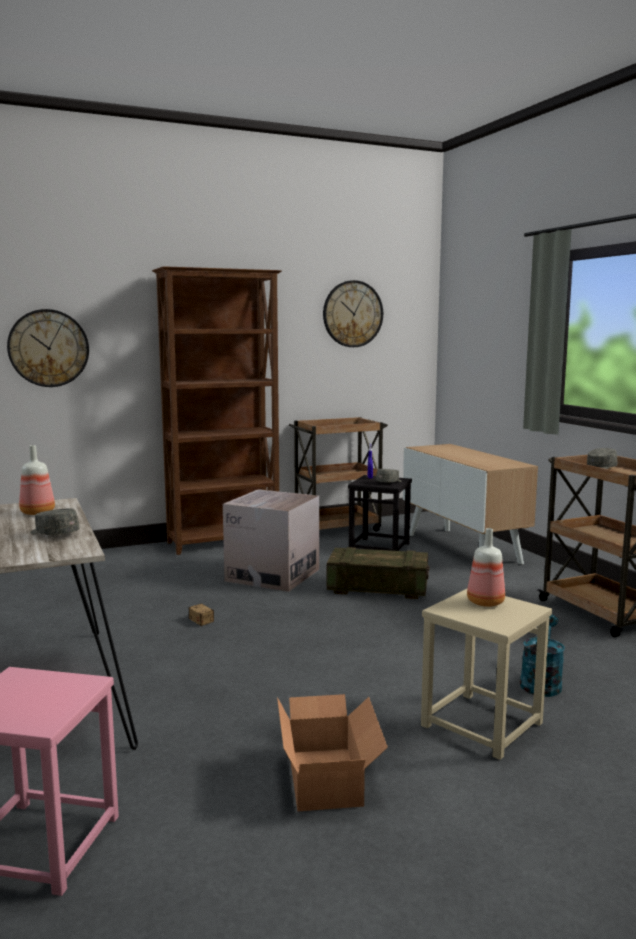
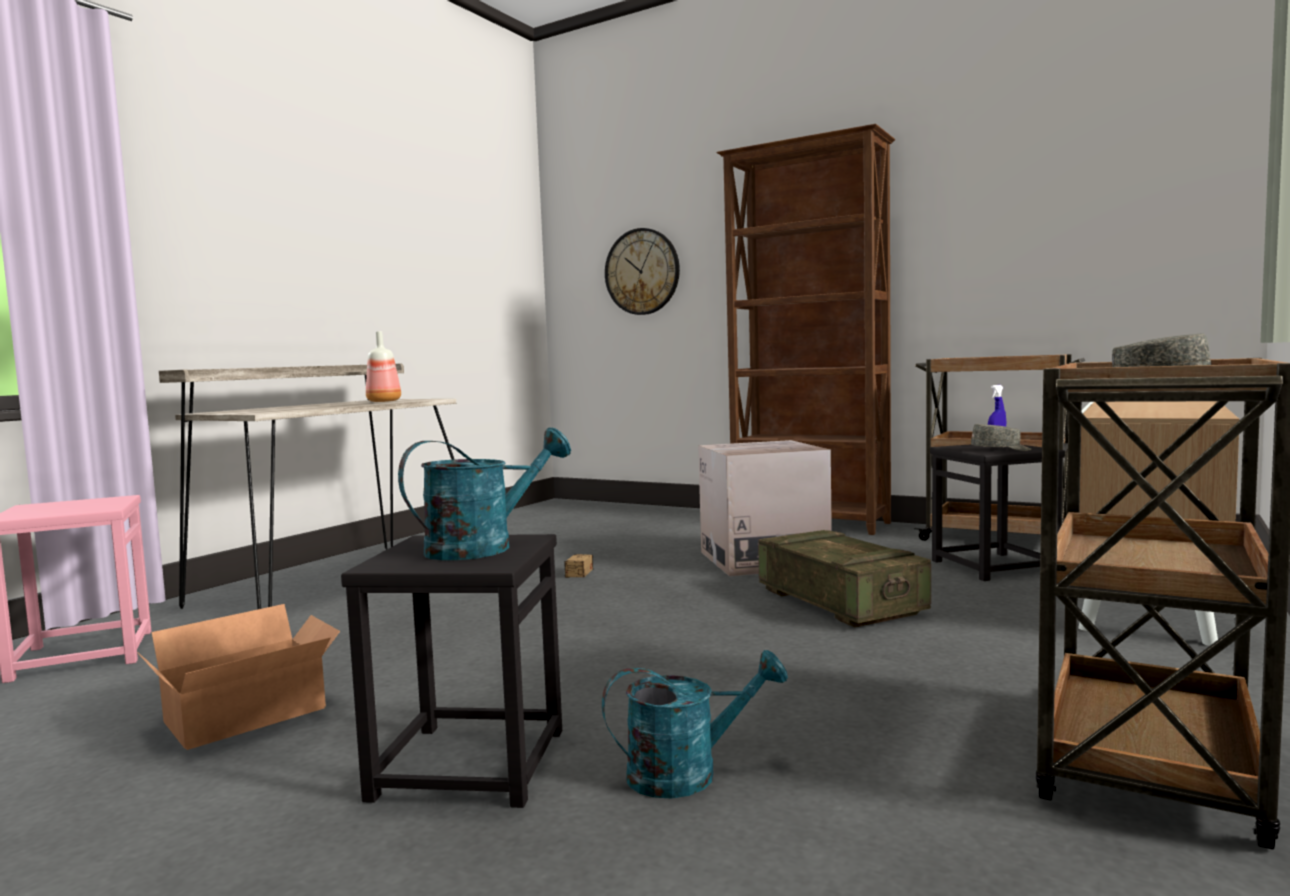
camera: 55 degrees right, 5 degrees down
(53, 534) = (313, 407): grey cap -> none
(352, 314) = (1059, 177): wall clock -> none
(481, 724) = (468, 763): beige stool -> black stool
(484, 603) = (483, 547): bottle -> turquoise watering can

